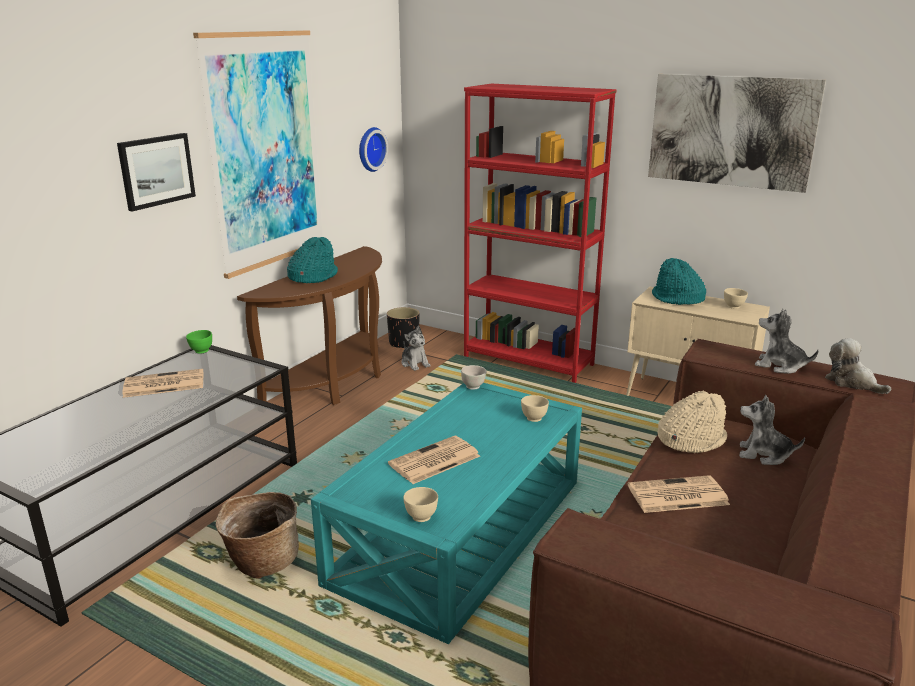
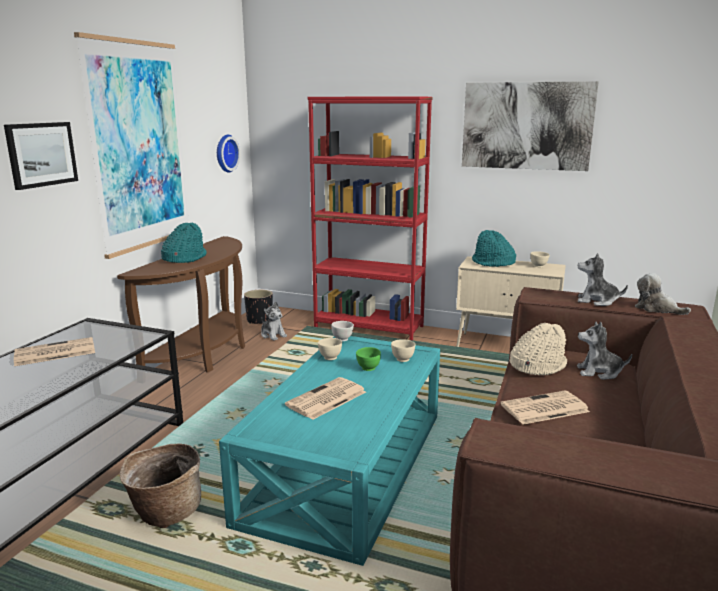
camera: 10 degrees left, 5 degrees down
(201, 351) = (87, 324): green bowl -> green bowl (368, 368)
(421, 516) = (329, 445): beige bowl -> beige bowl (330, 357)

